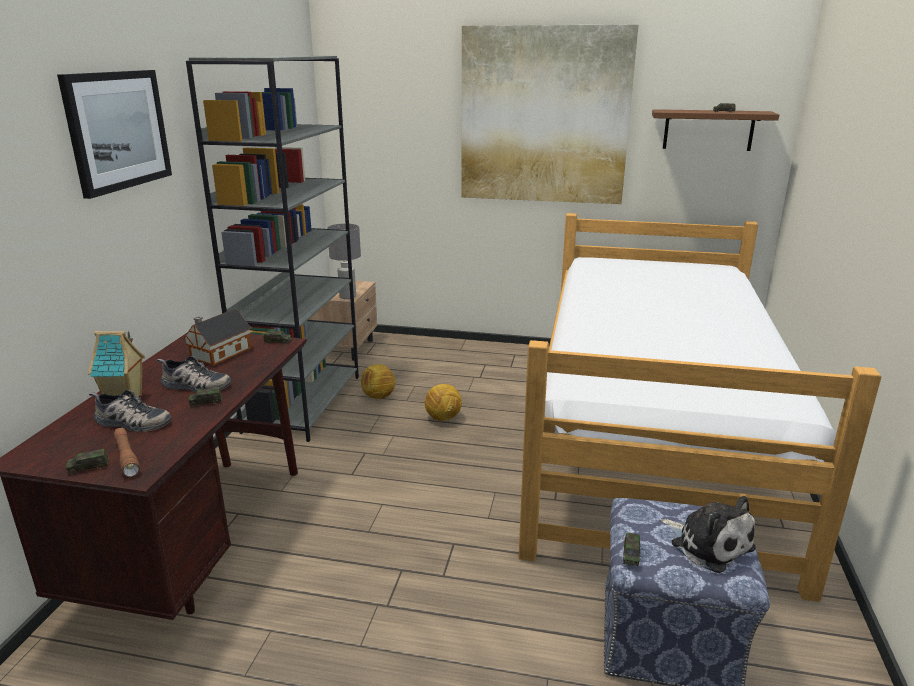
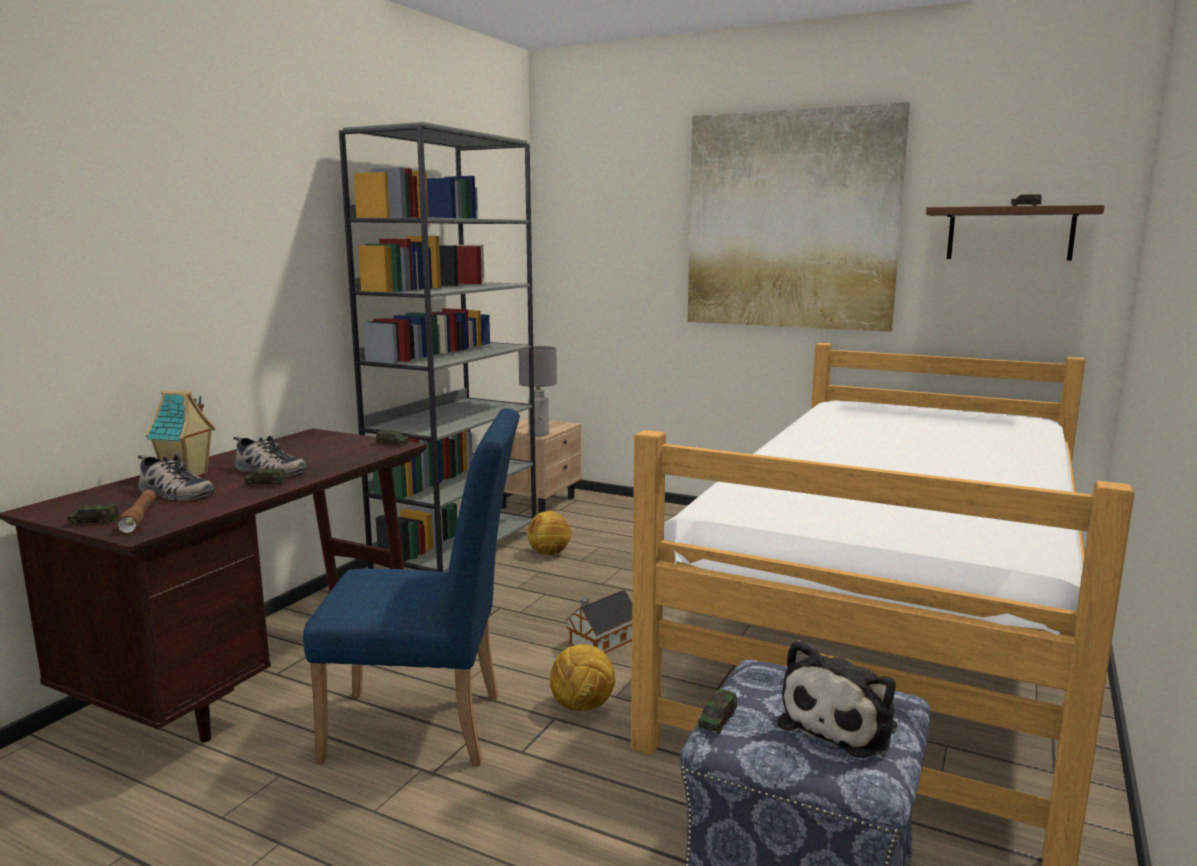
camera: 15 degrees right, 10 degrees down
(118, 130) = (240, 189): picture -> none
(219, 354) = (319, 448): toy house -> toy house (600, 642)
(364, 568) = (428, 728): none -> blue chair
(443, 418) = (617, 583): football -> football (583, 706)
(708, 544) = (842, 724): plush toy -> plush toy turned 60 degrees clockwise

